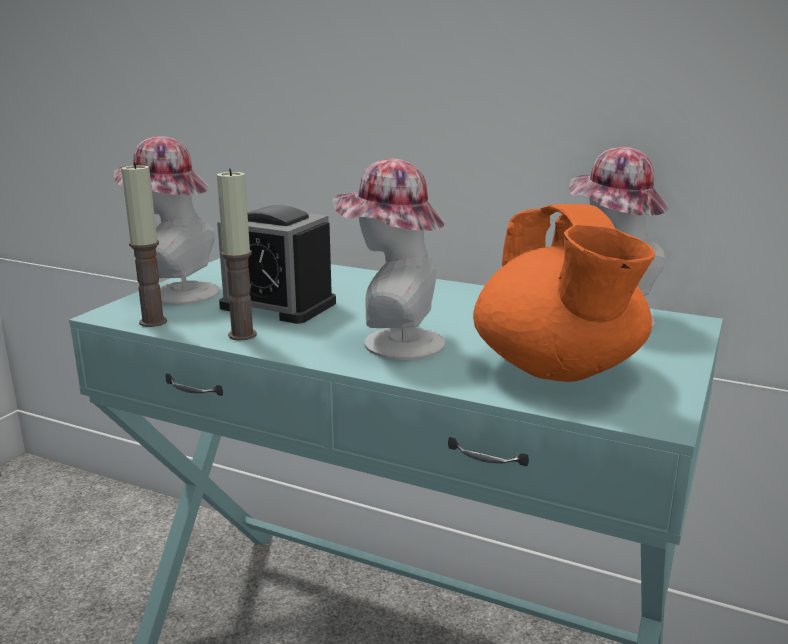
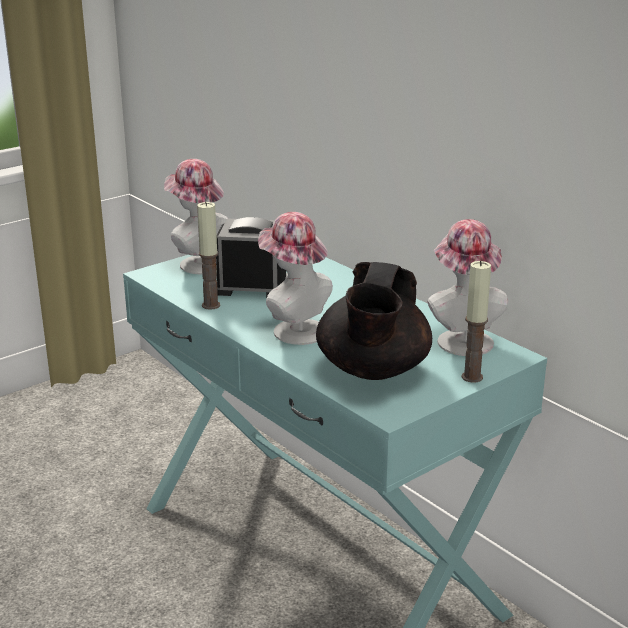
camera: 25 degrees right, 5 degrees up
(153, 322) = (167, 285): candle -> candle (472, 377)
(278, 305) = (252, 286): alarm clock -> alarm clock turned 135 degrees clockwise
(558, 370) = (373, 371): orange teapot -> black teapot

